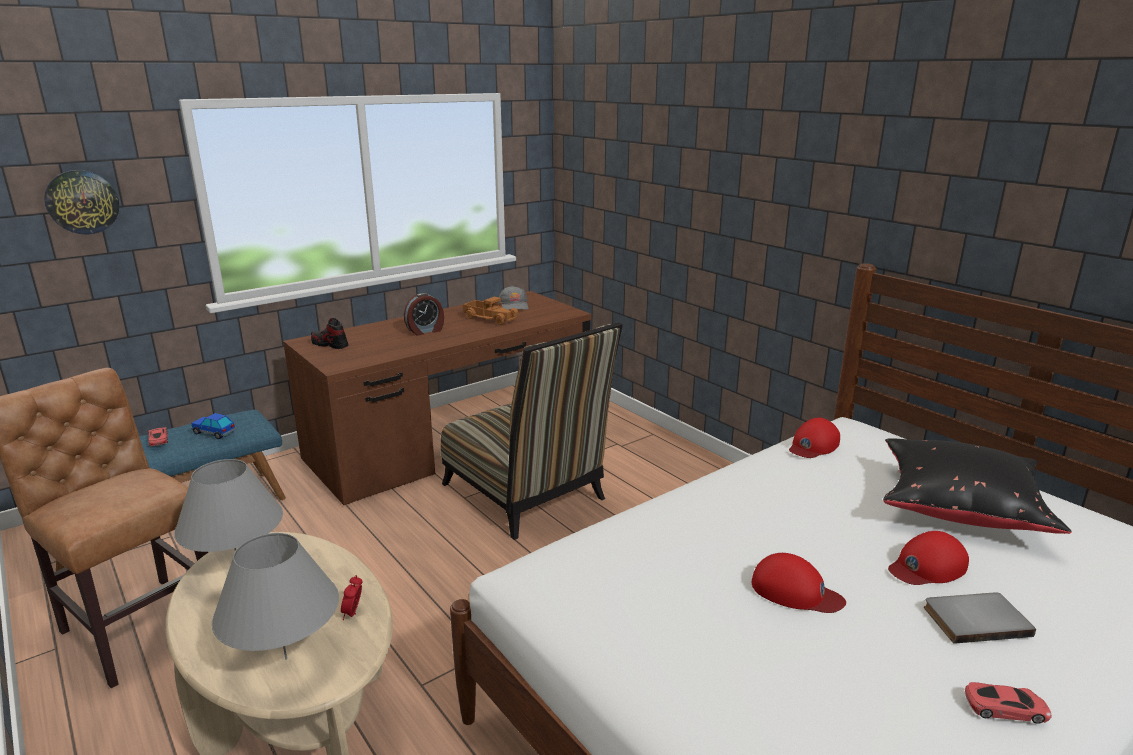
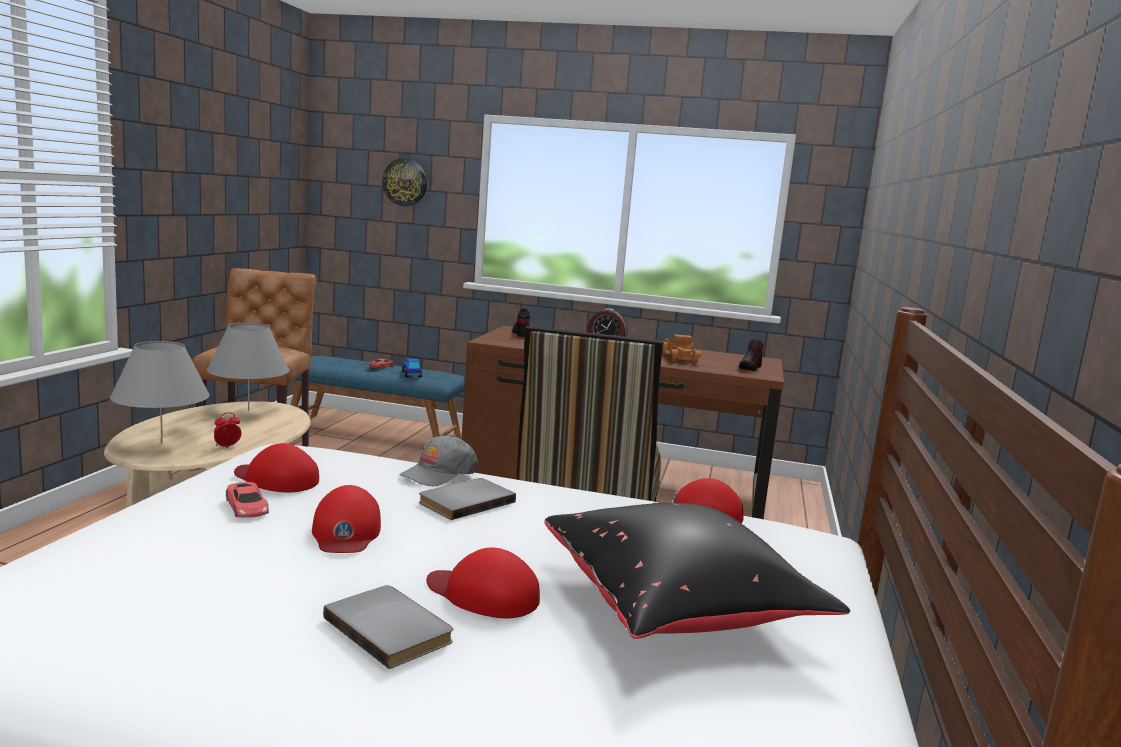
camera: 50 degrees right, 10 degrees down
(514, 305) = (729, 359): grey cap -> grey cap (439, 473)
(545, 308) = (750, 368): none -> shoe
(645, 594) = (276, 479): none -> red cap
(752, 520) = (464, 501): none -> grey book
(1006, 708) = (218, 656): red toy car -> red toy car (247, 506)

